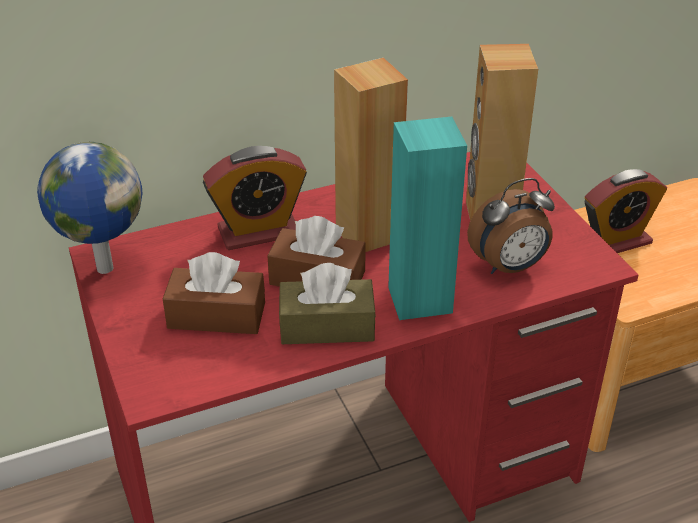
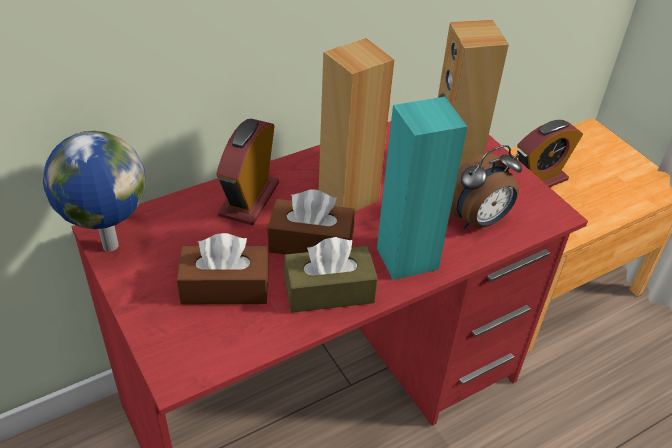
camera: 10 degrees left, 5 degrees up
(258, 232) = (249, 199): alarm clock -> alarm clock turned 135 degrees clockwise

